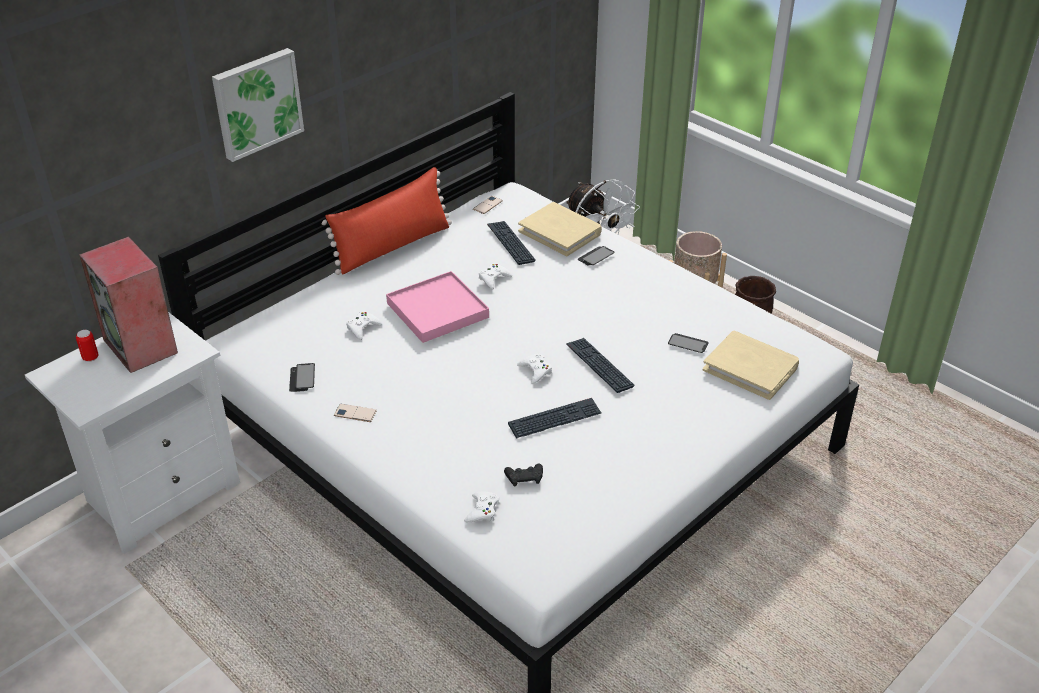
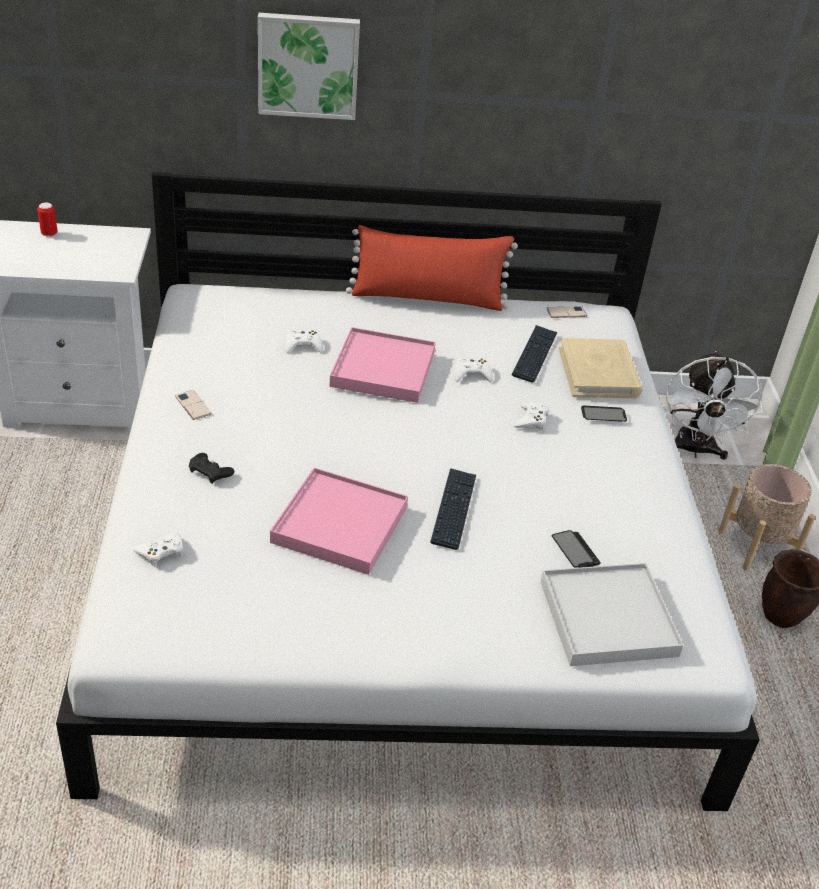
camera: 40 degrees right, 0 degrees up
(142, 346) = (92, 246): speaker -> none
(302, 378) = (198, 353): phone -> none
(524, 477) = (236, 552): black game controller -> black game controller (210, 472)
(535, 371) = (389, 473): white game controller -> white game controller (531, 420)
(555, 419) = (340, 525): keyboard -> pink tray
(750, 368) = (607, 618): beige book -> white tray

